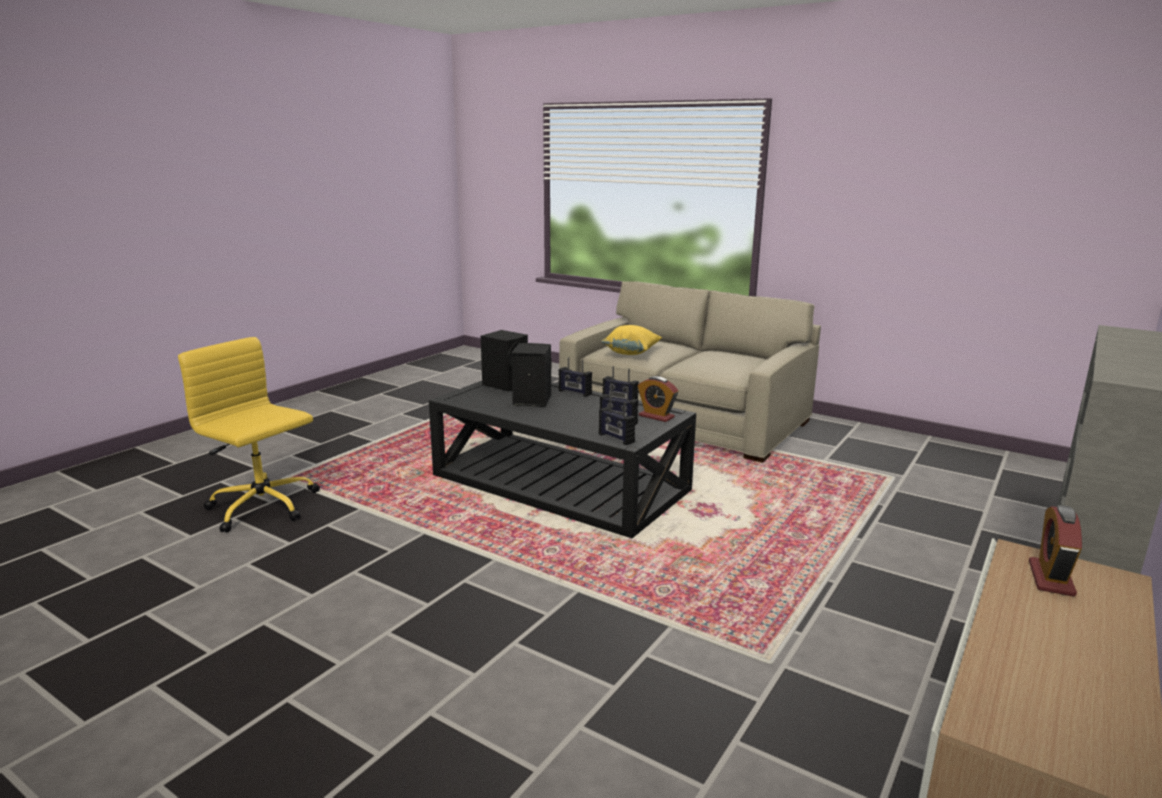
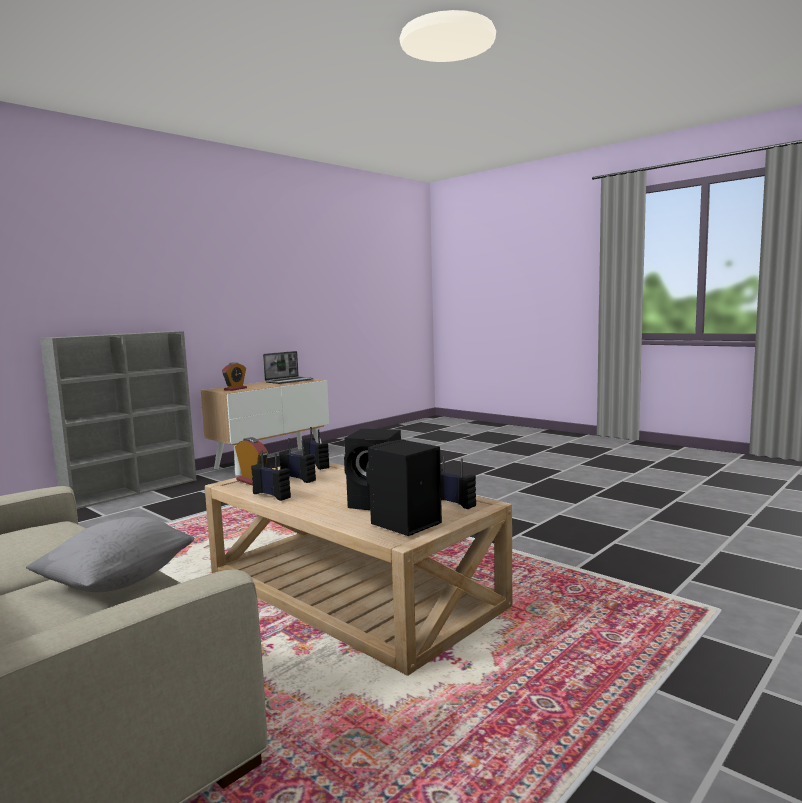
camera: 170 degrees left, 10 degrees down
(264, 507) = (686, 573): yellow office chair -> none
(561, 482) = (349, 590): black coffee table -> beige coffee table
(574, 392) = (313, 509): radio -> radio (454, 503)
(631, 353) = (118, 581): yellow pillow -> grey pillow
(1056, 698) = (289, 381): none -> laptop

